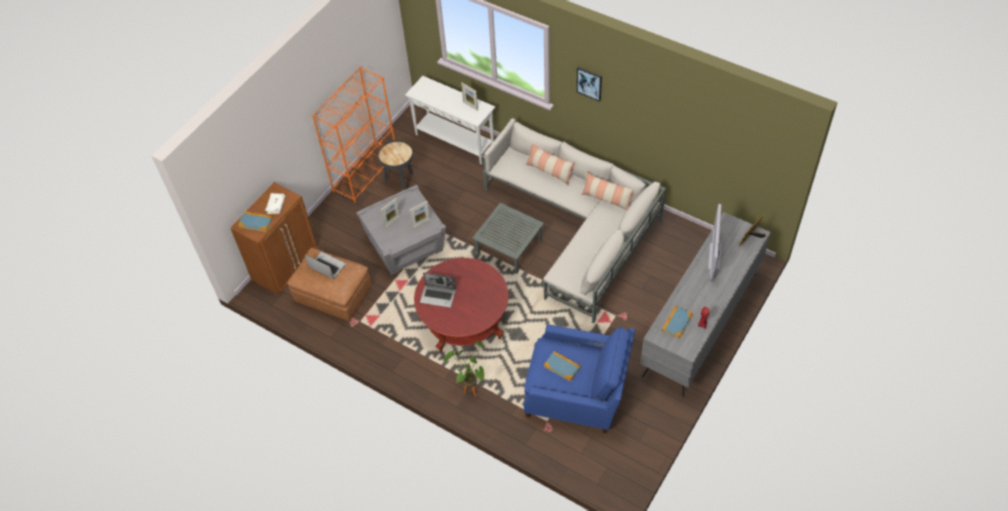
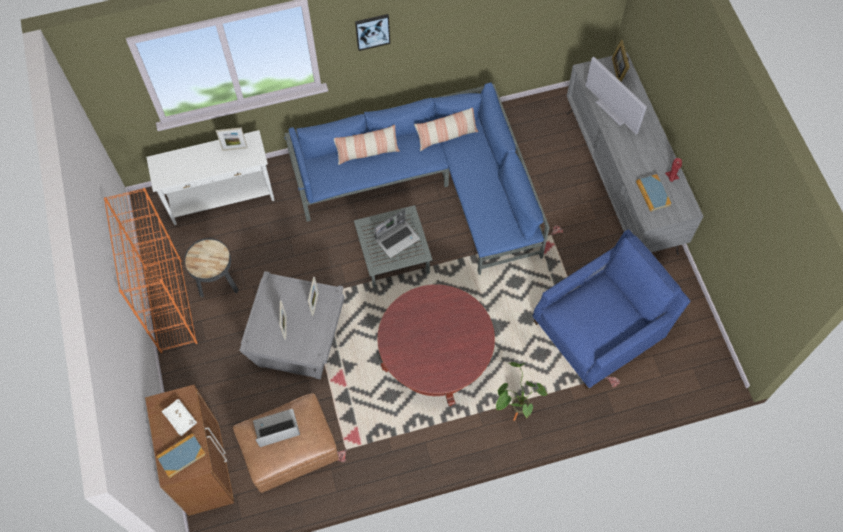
camera: 50 degrees left, 10 degrees up
(438, 296) = (417, 356): laptop -> laptop (397, 239)
(562, 367) = (596, 318): book -> none
(566, 231) = (424, 197): white sofa -> blue sofa

